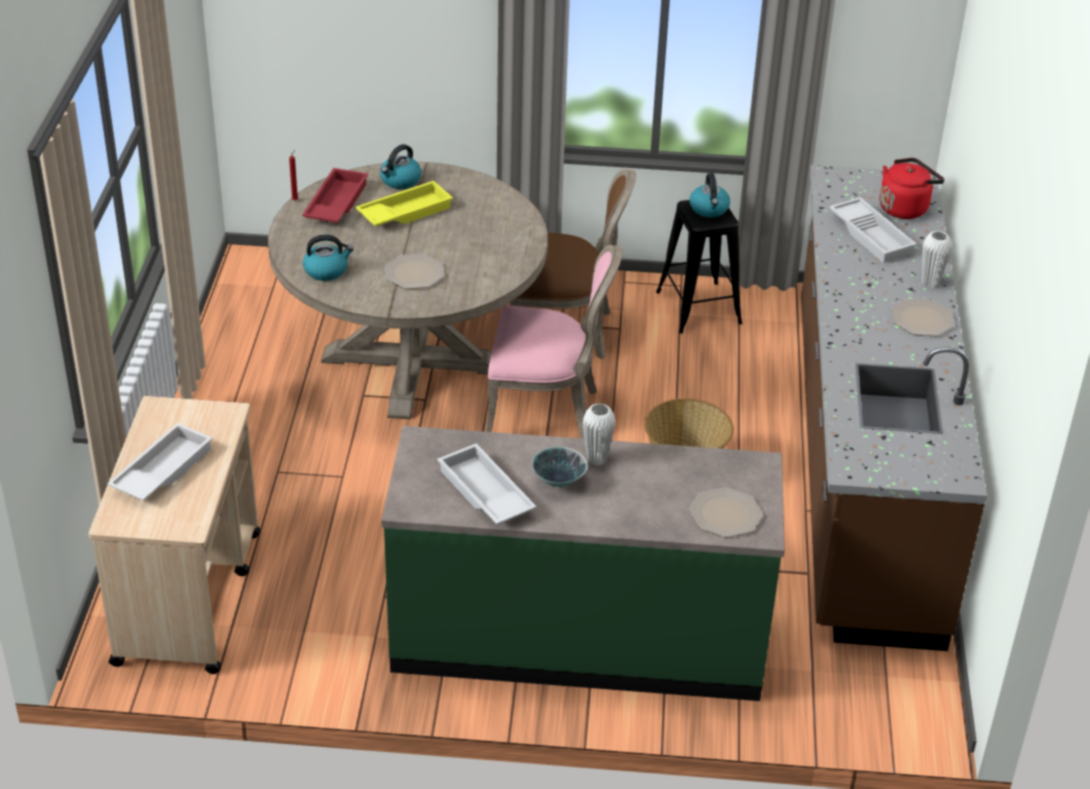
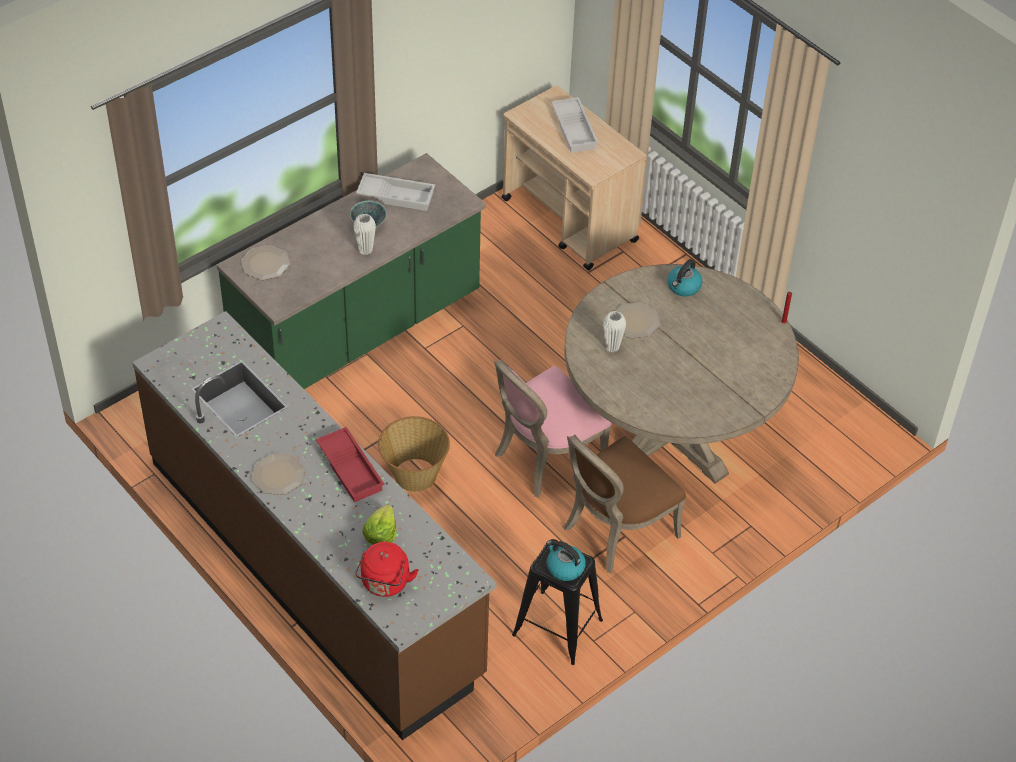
camera: 135 degrees right, 10 degrees up
(335, 203) = (759, 338): red tray -> red tray (351, 468)
(400, 181) = (753, 387): kettle -> none
(404, 211) = (711, 363): yellow tray -> none
(872, 235) = (380, 534): white tray -> lettuce
(930, 283) = (301, 514): white vase -> white vase (612, 347)

